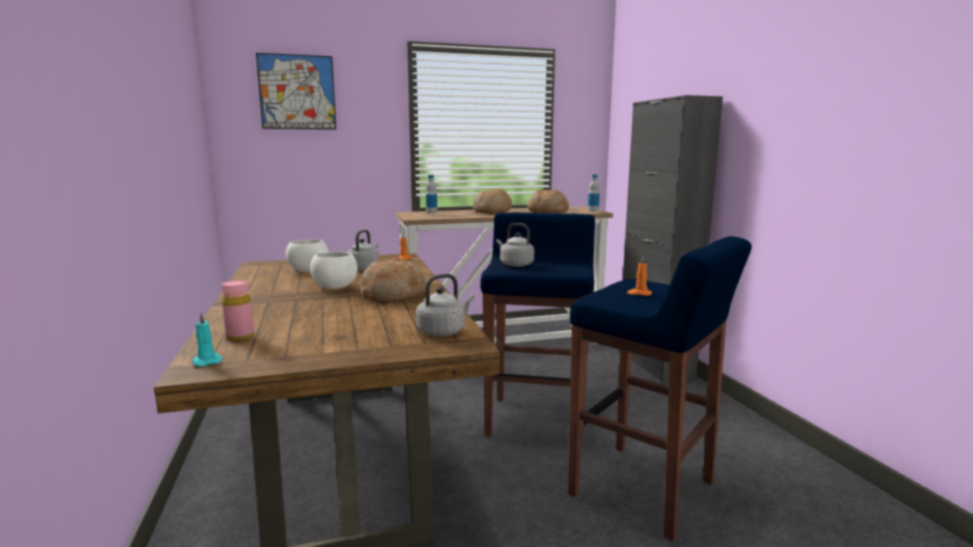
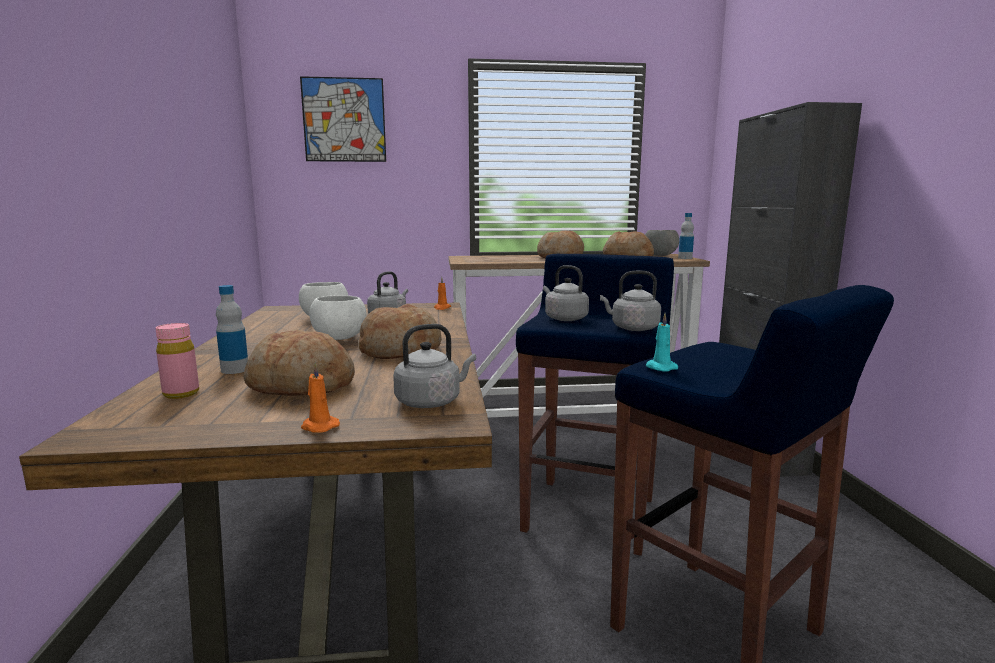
camera: 10 degrees right, 0 degrees up
(206, 361) = (112, 424): turquoise candle -> turquoise candle (660, 367)
(333, 325) = (301, 385): none -> bread
(431, 212) = (488, 257): bottle -> bottle (235, 370)
(570, 270) = (632, 328): none -> grey kettle
(572, 208) = (659, 255): none -> grey bowl
(639, 293) = (717, 363): orange candle -> orange candle (318, 427)

